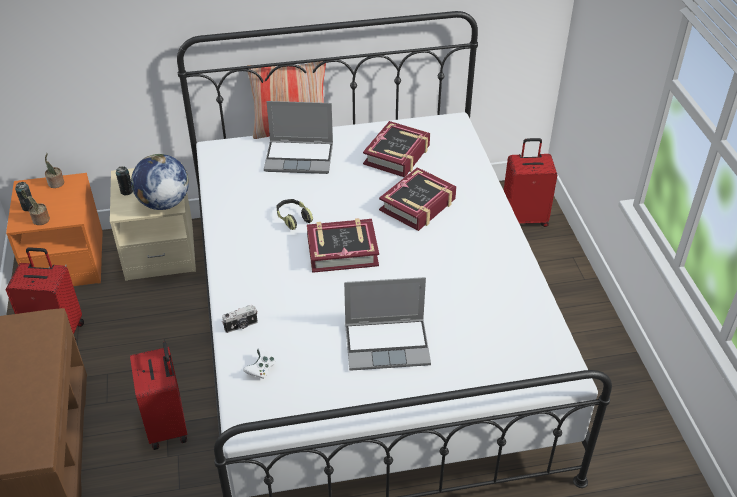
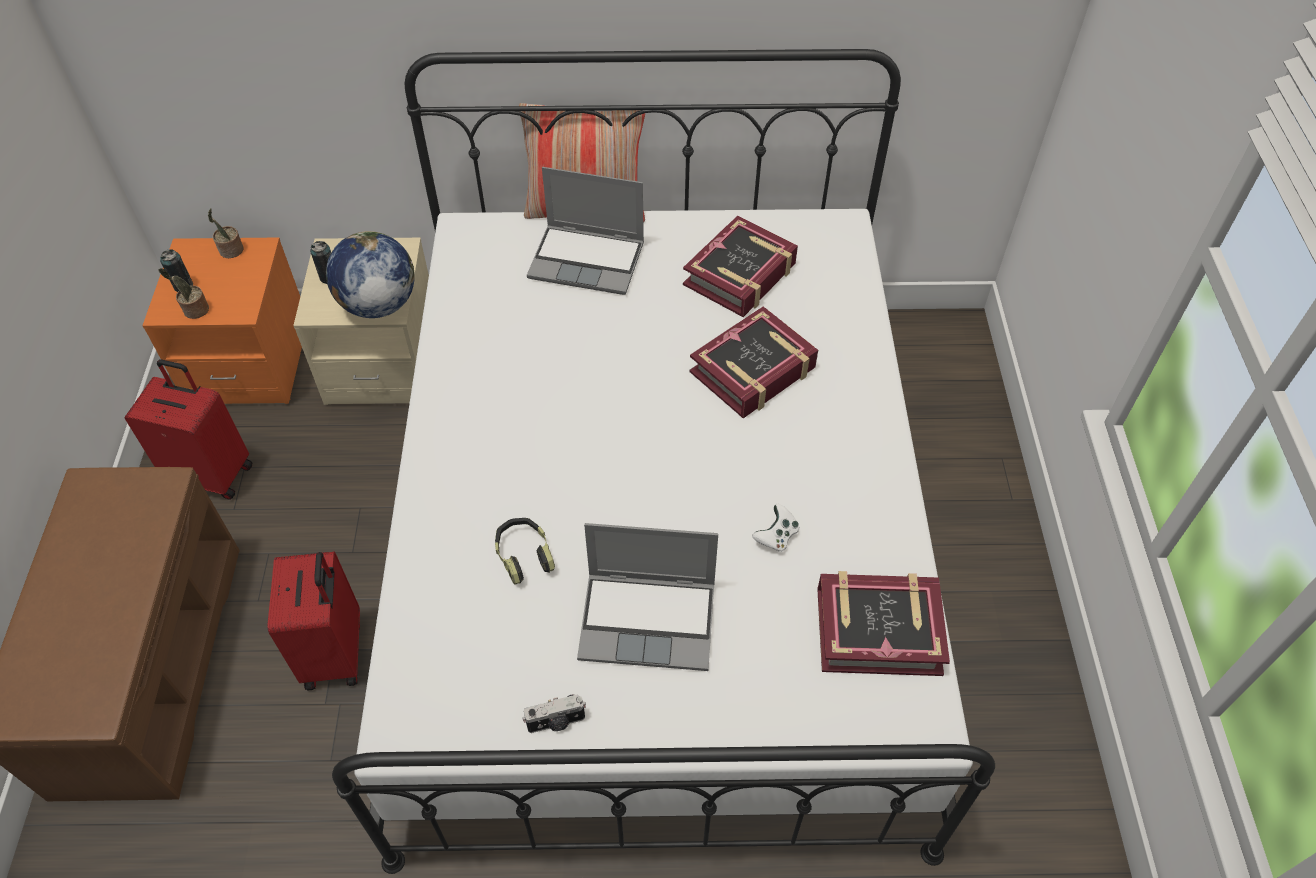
camera: 10 degrees right, 10 degrees up
(241, 326) = (430, 552): camera -> camera (556, 722)
(261, 370) = (442, 636): white game controller -> white game controller (776, 536)
(293, 218) = (553, 368): headphones -> headphones (524, 555)
(342, 251) = (616, 438): book -> book (878, 630)
(524, 218) = (939, 379): red suitcase -> none

